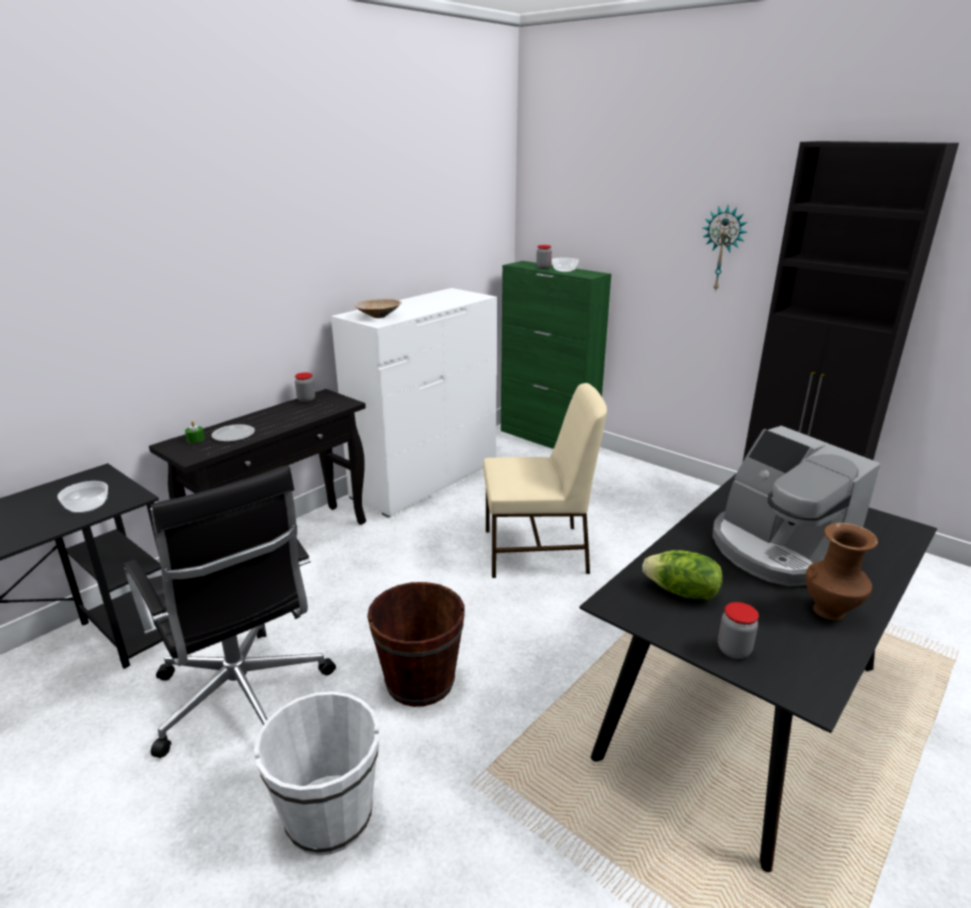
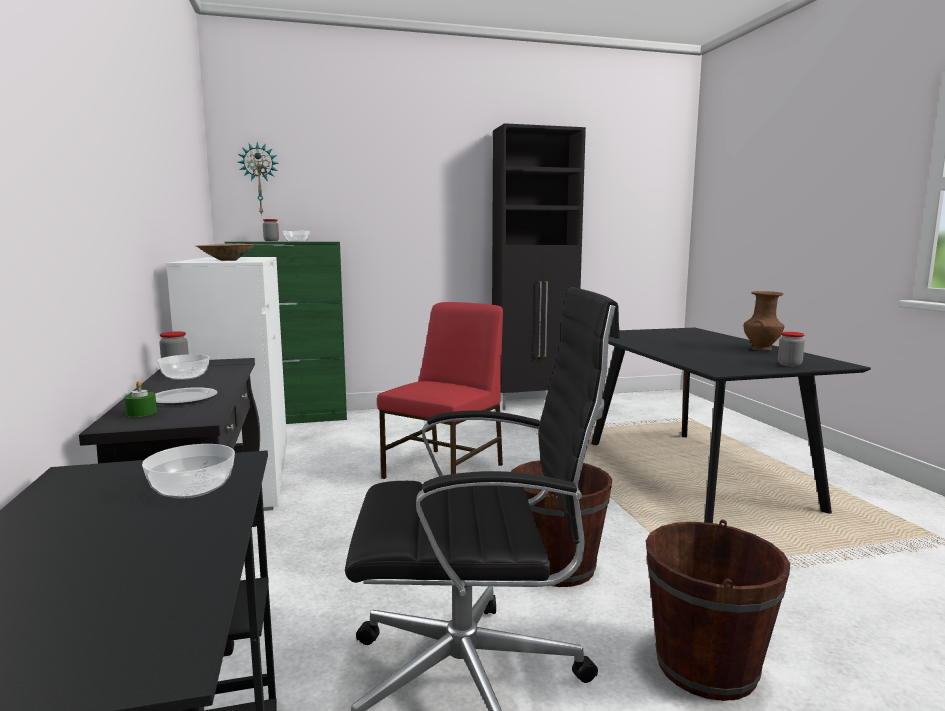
camera: 55 degrees left, 15 degrees down
(289, 411) = (185, 376): none -> bowl
(329, 815) = (706, 666): white bucket -> brown bucket
(537, 551) = (446, 470): beige chair -> red chair
(681, 593) = (719, 361): lettuce -> none
(723, 249) = (436, 210): wall clock -> wall clock (259, 179)
(776, 549) = (688, 343): coffee machine -> none

